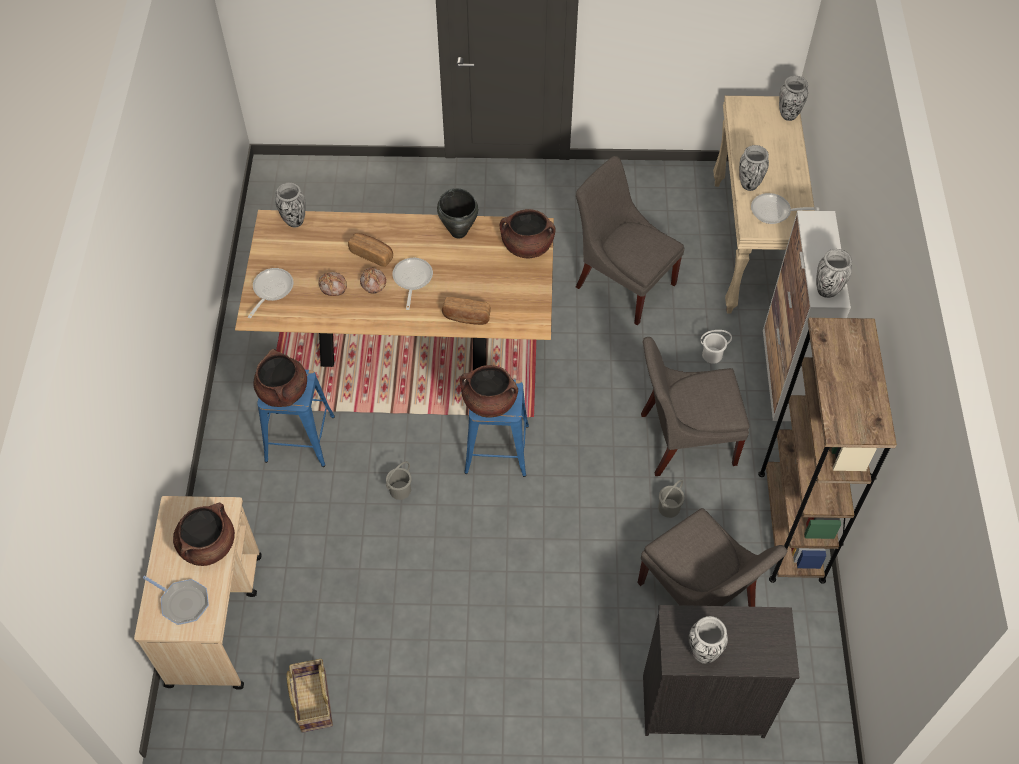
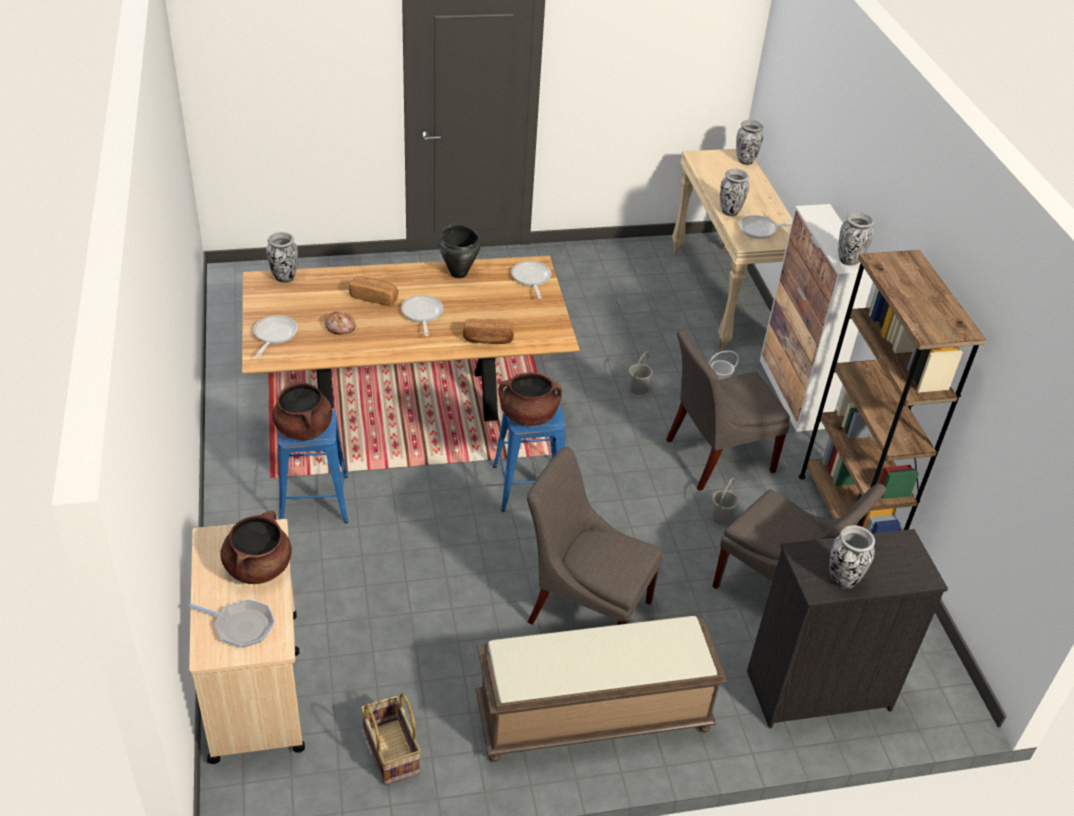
camera: 15 degrees left, 15 degrees down
(373, 283) = (382, 321): bread -> none
(400, 490) = (437, 534): grey bucket -> grey bucket (638, 388)
(491, 698) = (592, 717): none -> brown bench
(527, 246) = (531, 279): brown cooking pot -> frying pan
(622, 282) = (612, 334): grey chair -> grey chair (585, 608)

